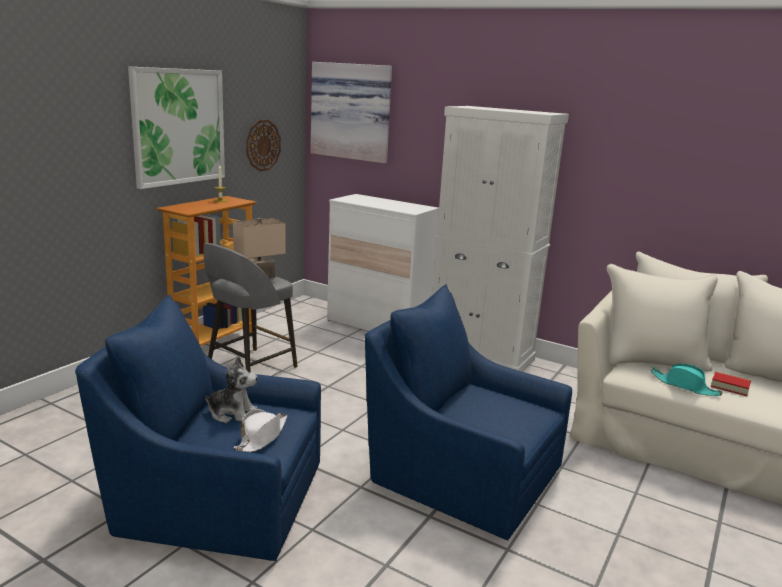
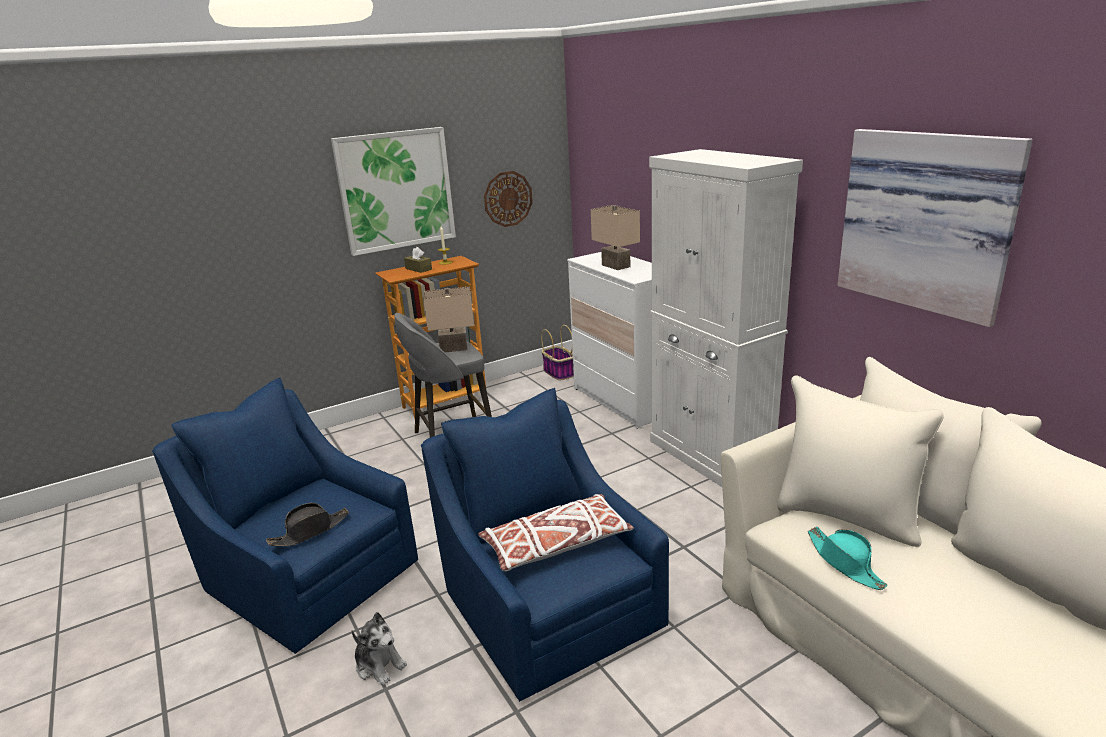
camera: 30 degrees right, 5 degrees up
(201, 205) = (418, 269): none -> brown tissue box
(232, 413) = (313, 500): plush toy -> plush toy (379, 665)
(262, 437) = (310, 531): white hat -> black hat
(299, 309) = (558, 372): none -> basket
(352, 111) = (603, 155): picture -> picture (927, 221)
(379, 204) = (614, 266): none -> beige table lamp
(489, 409) = (556, 544): none -> white pillow
(729, 387) = (918, 579): book -> none

